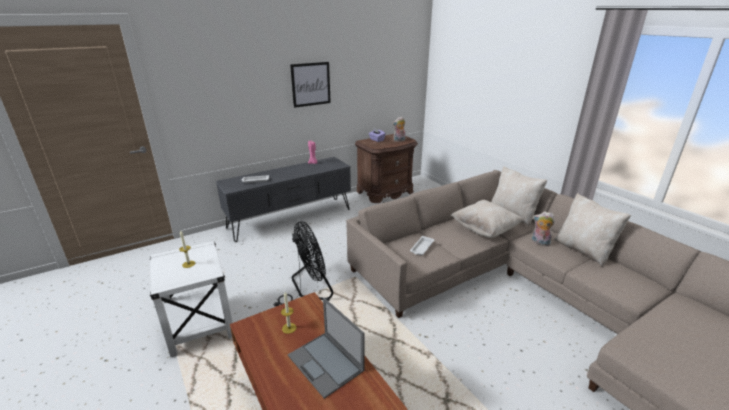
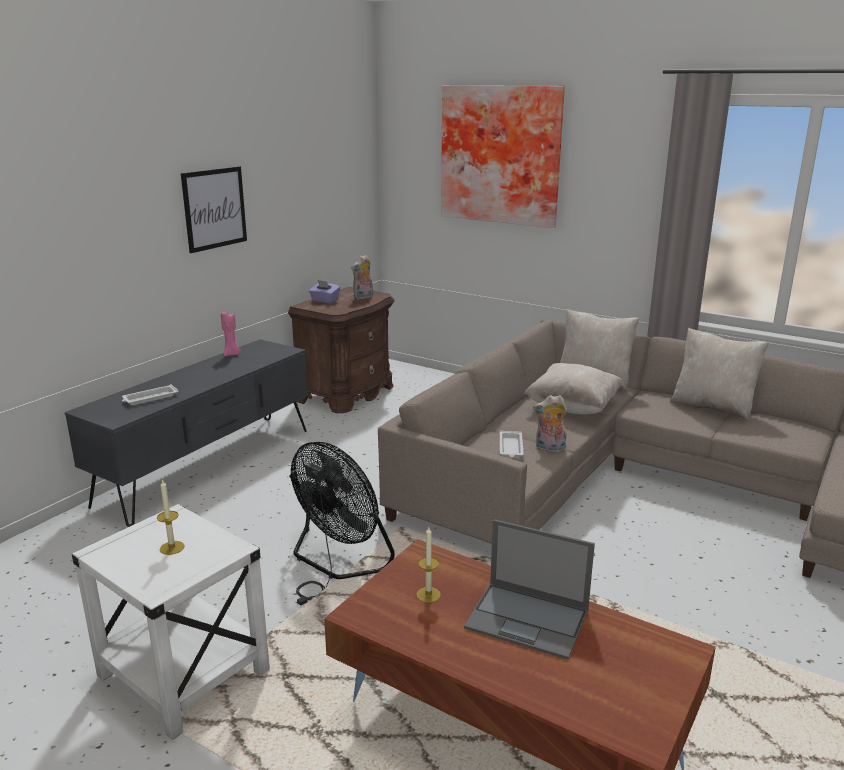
camera: 25 degrees left, 5 degrees down
(491, 62) = (501, 155): none -> picture
(539, 243) = (656, 409): plush toy -> plush toy (549, 449)

